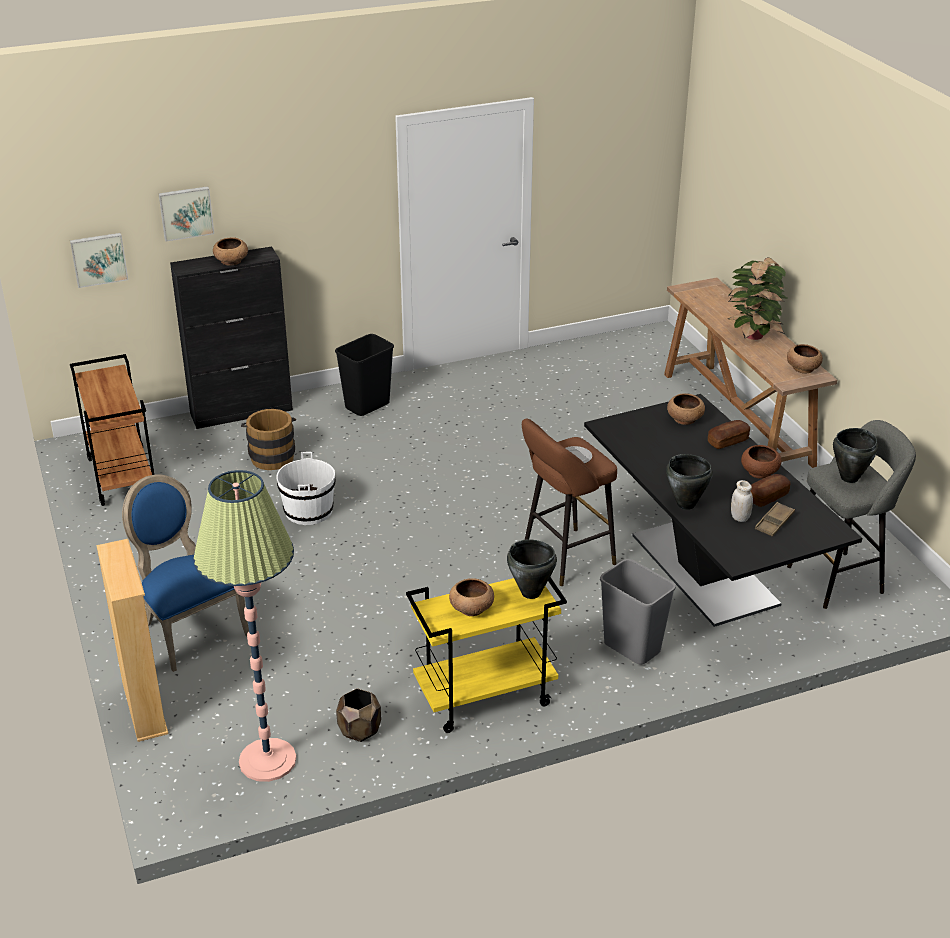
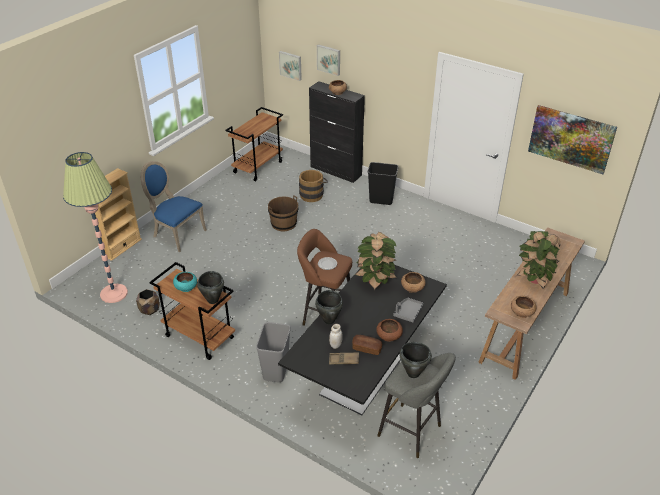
camera: 55 degrees right, 5 degrees up
(190, 630) = (177, 234): blue chair -> blue chair turned 75 degrees counterclockwise
(308, 511) = (283, 223): white bucket -> brown bucket
(471, 608) = (186, 287): brown bowl -> turquoise bowl
(484, 698) = (198, 337): yellow cart -> brown cart
(613, 163) = (571, 139): none -> picture
(645, 441) = (375, 282): none -> potted plant
(728, 441) = (408, 312): bread -> grey tray

